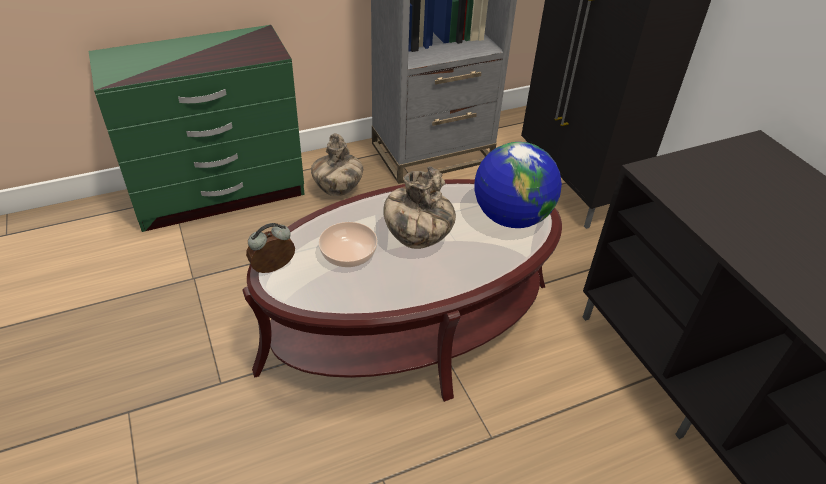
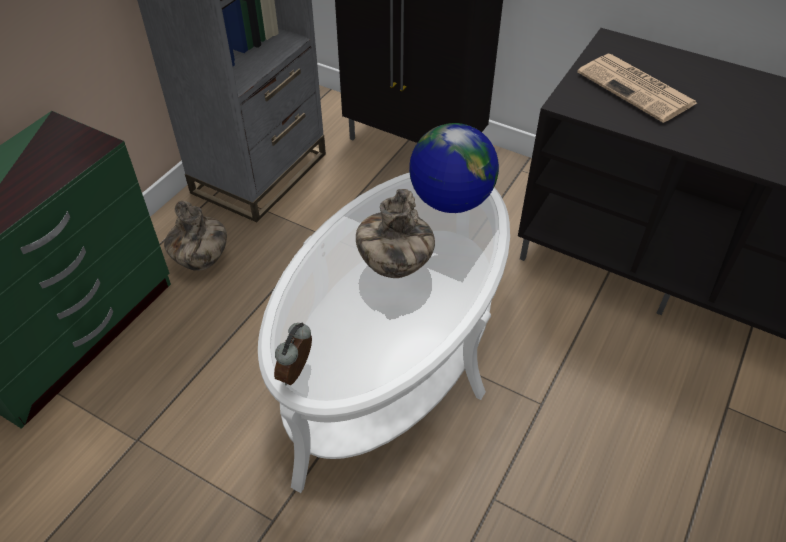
camera: 35 degrees left, 5 degrees up
(349, 253) = (349, 315): bowl -> none
(409, 325) = (393, 353): brown coffee table -> white coffee table
(739, 190) = (637, 89): none -> newspaper

